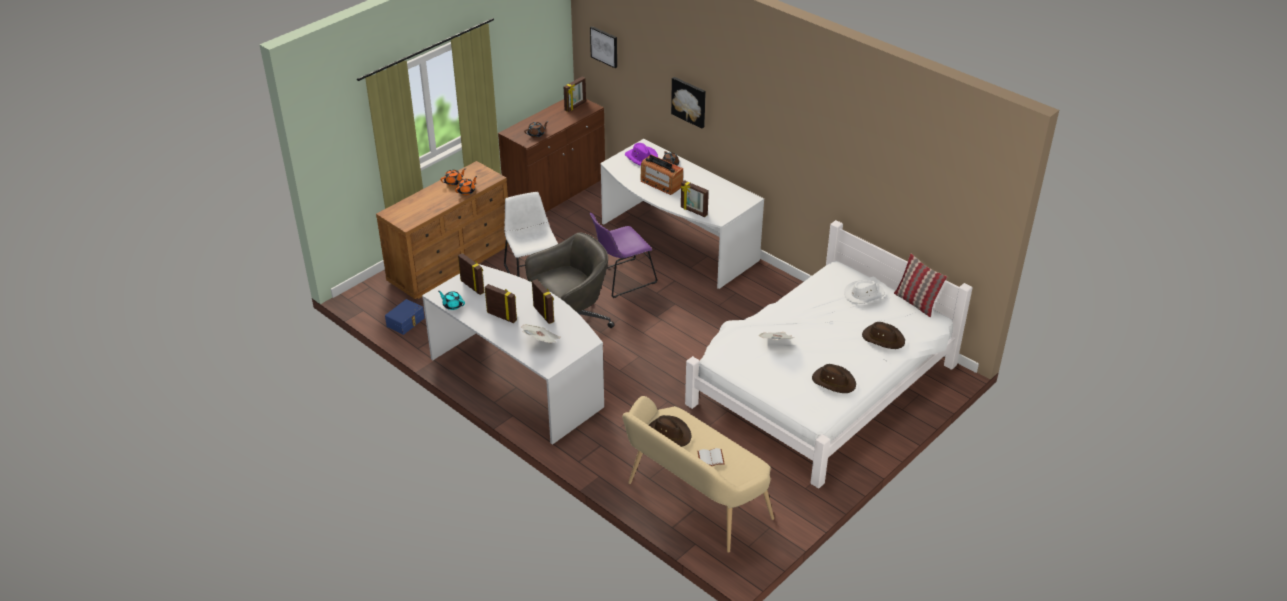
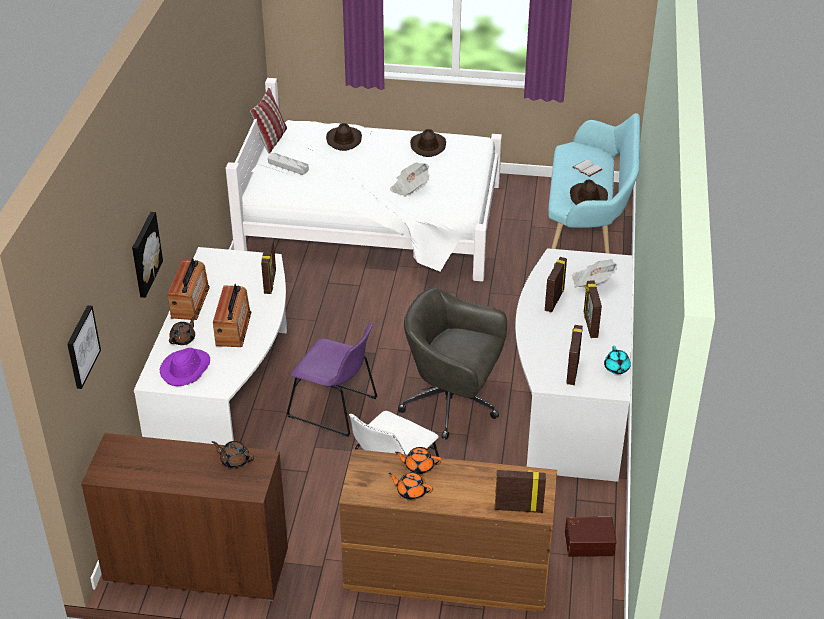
camera: 125 degrees left, 0 degrees up
(406, 322) = (589, 542): blue storage box -> brown storage box
(575, 106) = (123, 461): picture frame -> picture frame (518, 508)
(693, 503) = (587, 232): beige bench -> turquoise bench
(705, 177) = (190, 302): none -> radio
(864, 294) = (288, 166): white hat -> grey tray

